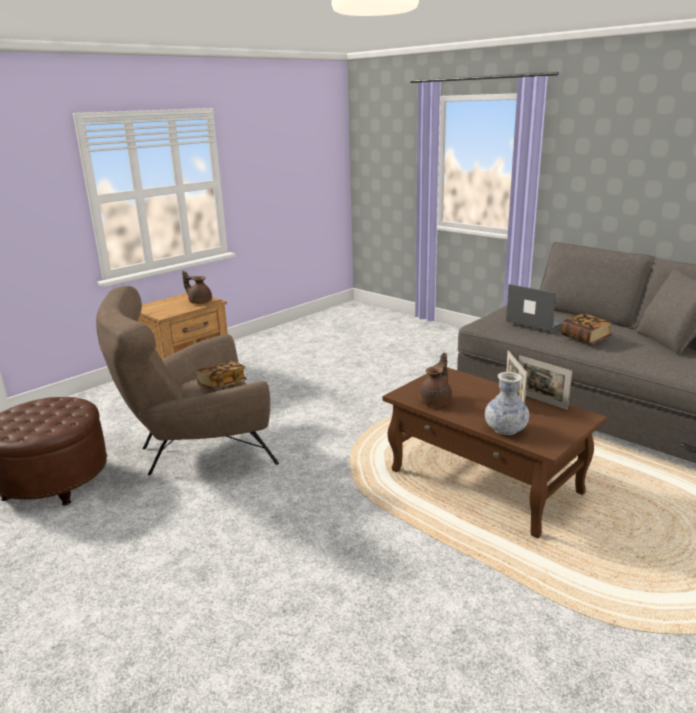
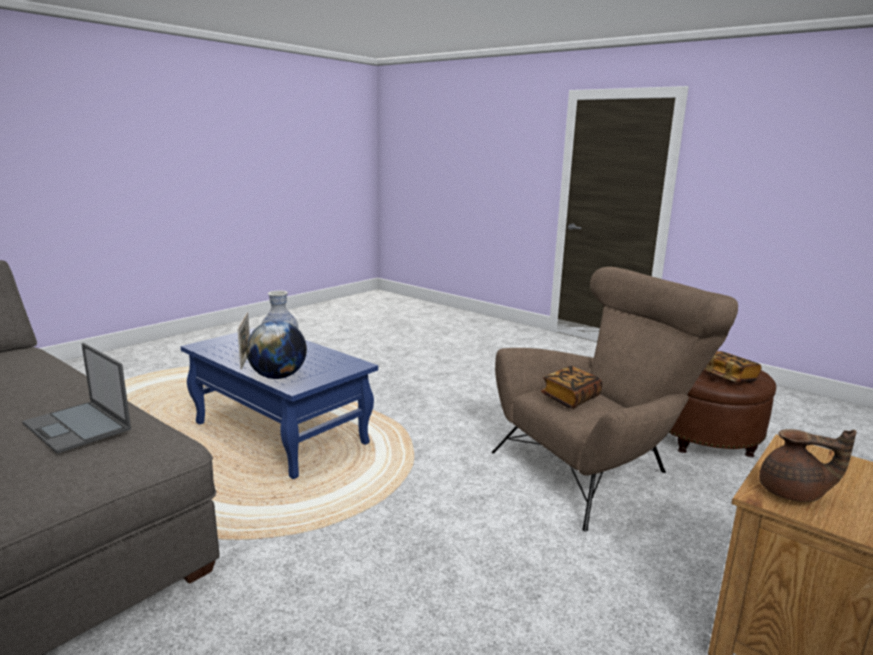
camera: 175 degrees right, 5 degrees down
(436, 401) = (325, 359): brown teapot -> none
(466, 381) = (278, 376): none -> globe
(486, 482) = (279, 433): brown coffee table -> blue coffee table
(541, 401) = (221, 357): picture frame -> none
(585, 338) = (62, 393): book -> book (728, 377)

